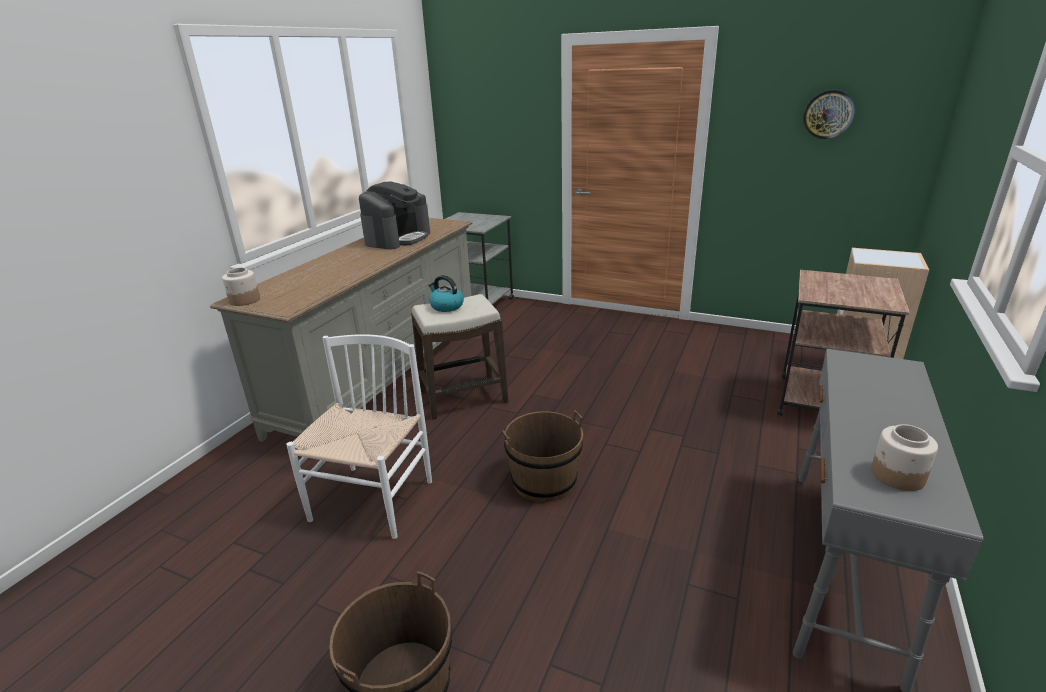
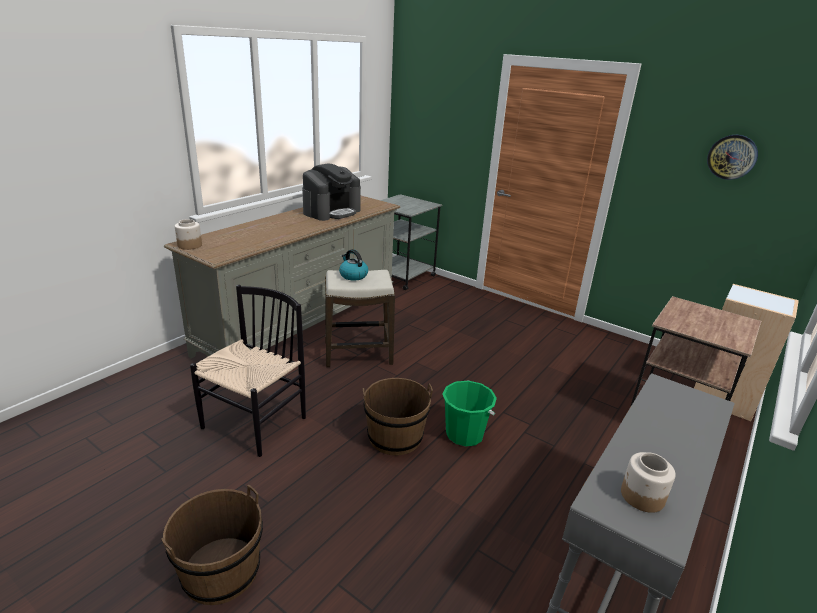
camera: 10 degrees right, 0 degrees up
(375, 497) = (257, 421): white chair -> black chair
(619, 461) = (464, 434): none -> green bucket

